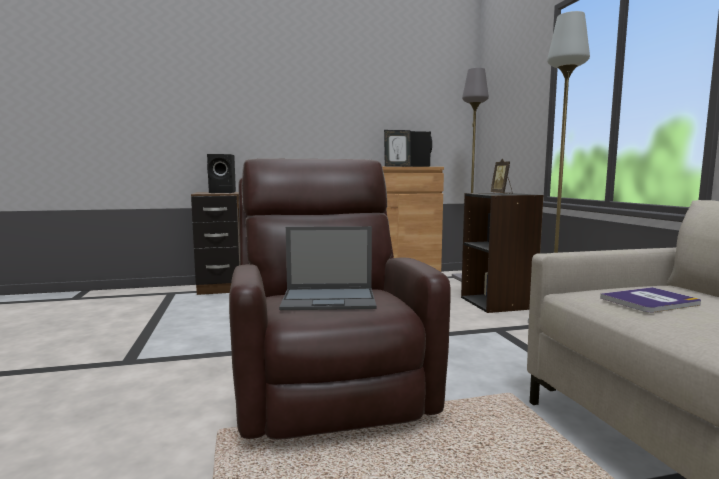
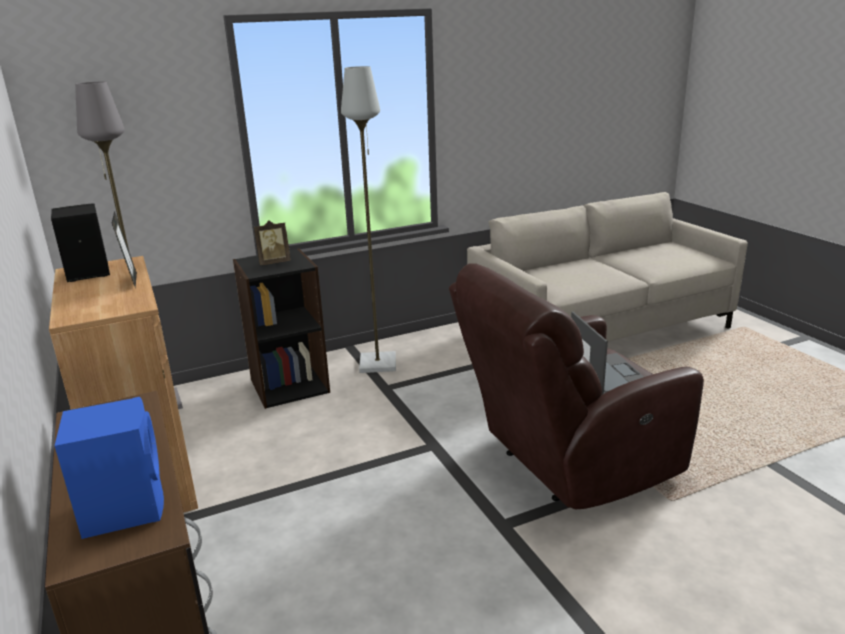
camera: 100 degrees left, 15 degrees up
(223, 192) = (124, 508): black speaker -> blue speaker
(650, 301) = (569, 280): book -> none

